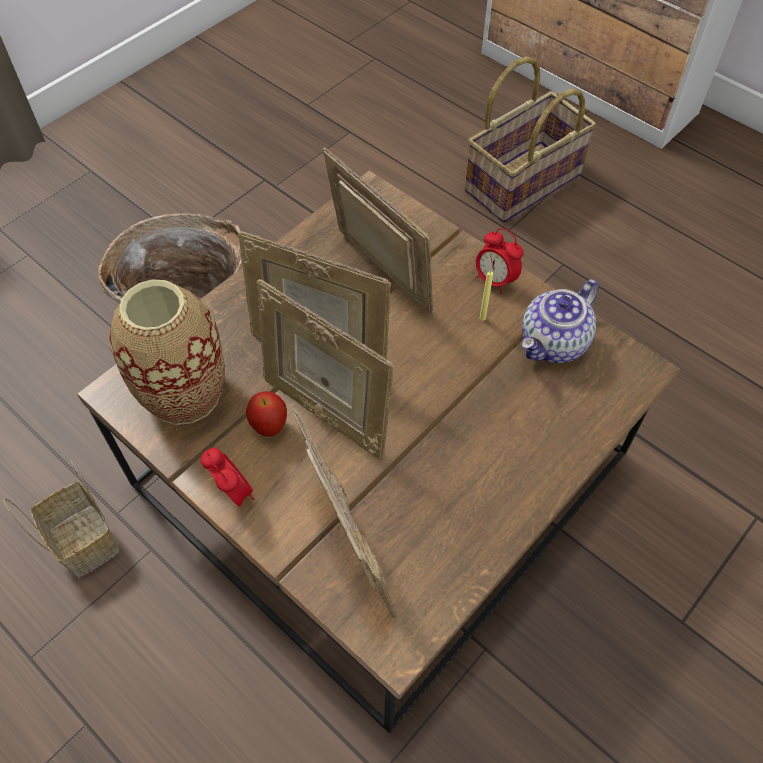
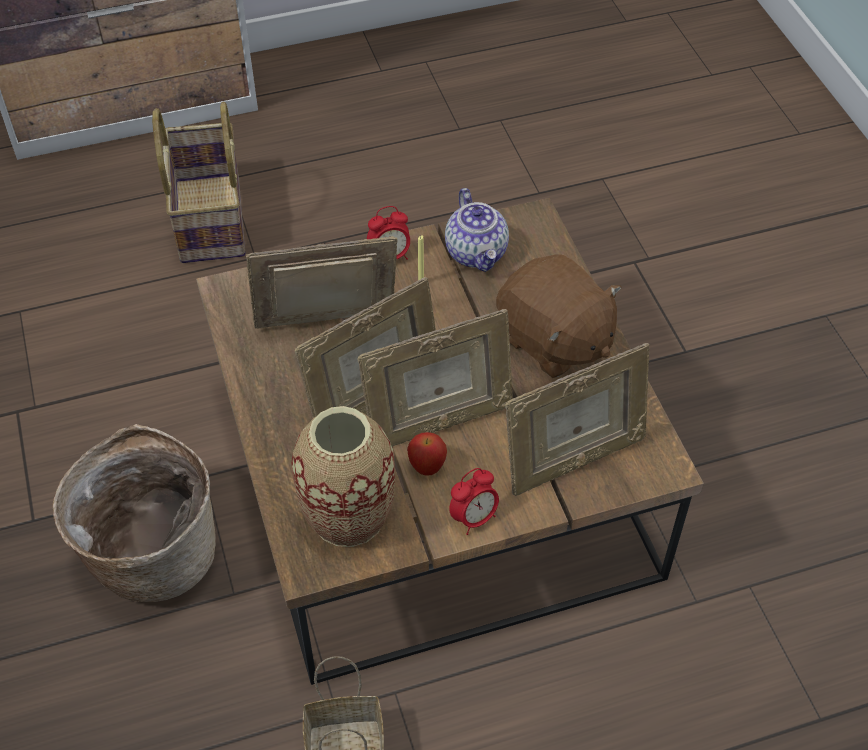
camera: 60 degrees left, 5 degrees down
(233, 492) = (474, 518): alarm clock -> alarm clock turned 150 degrees clockwise
(350, 549) = (573, 462): picture frame -> picture frame turned 150 degrees clockwise
(492, 460) = (554, 341): none -> brown plush toy

